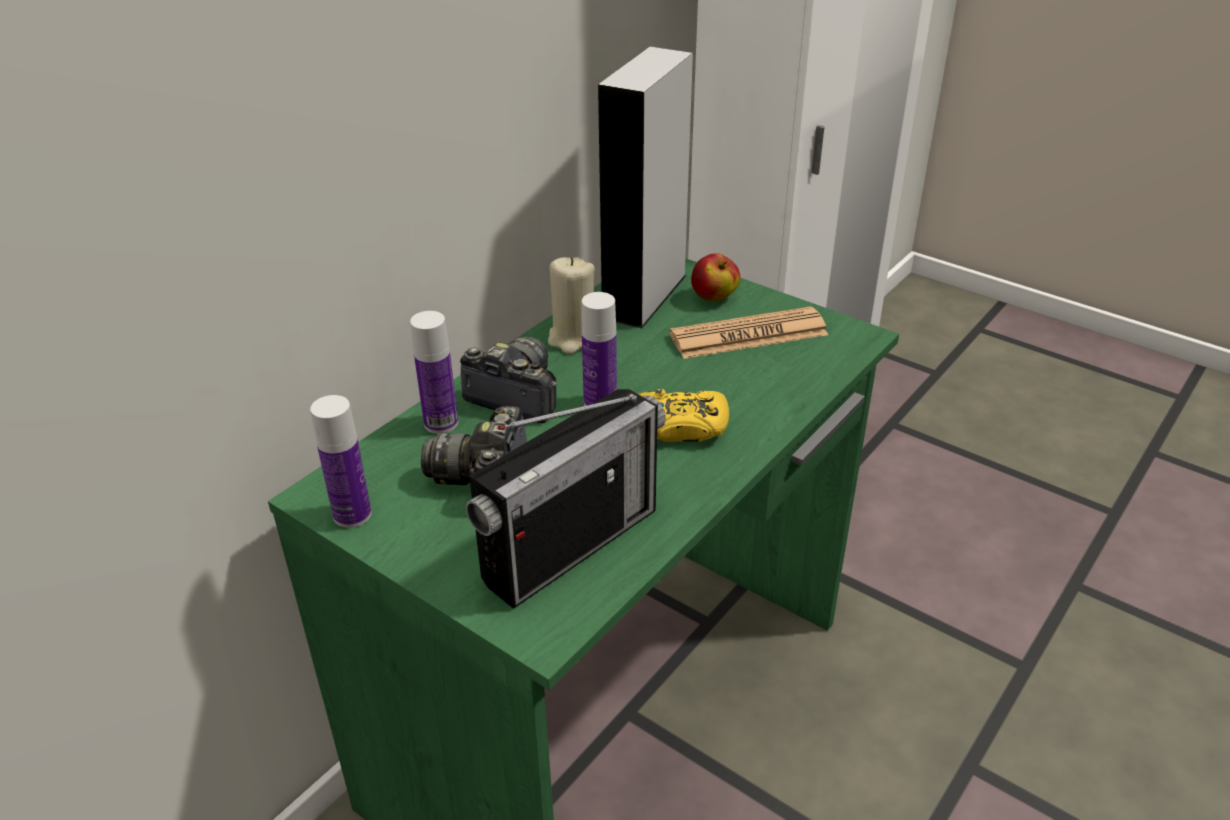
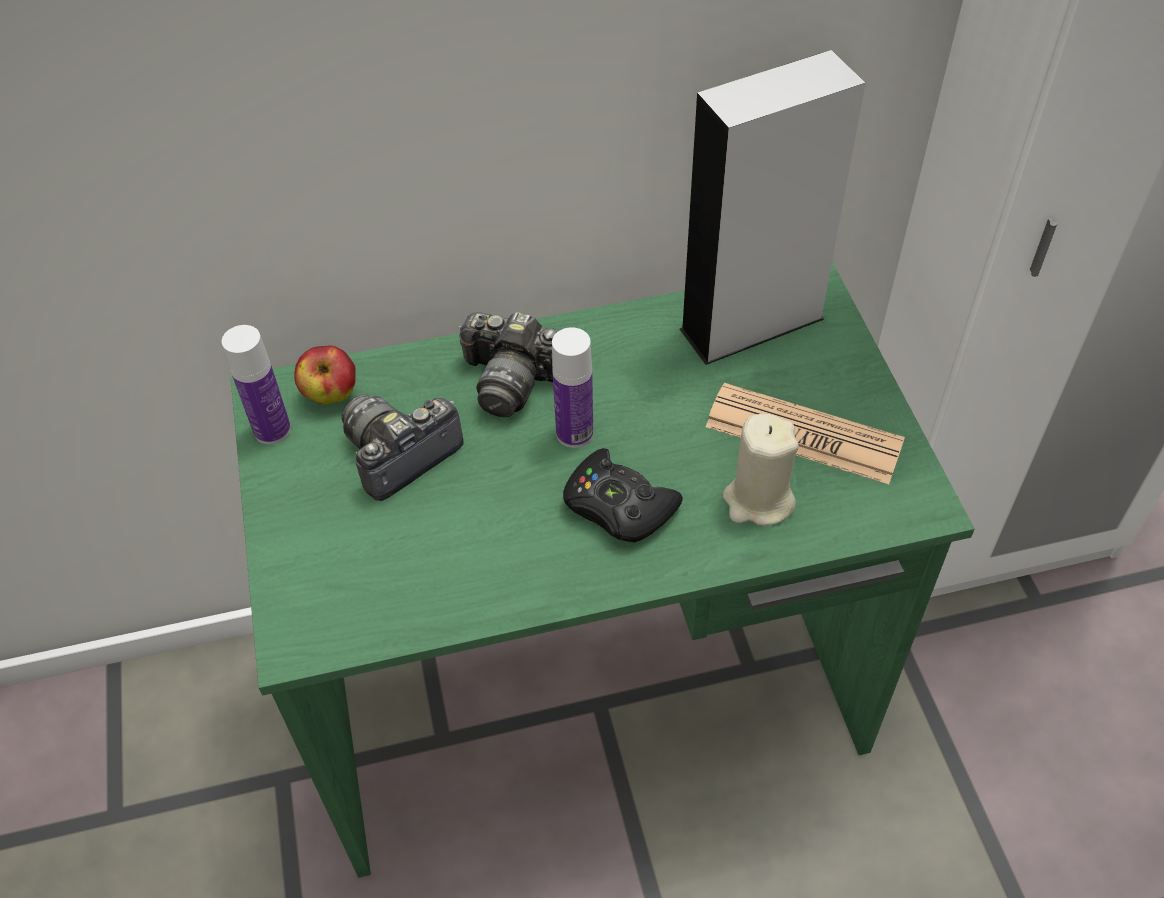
camera: 40 degrees right, 15 degrees up
(441, 423) = (422, 374): bottle -> none
(516, 396) = (511, 380): camera -> camera turned 135 degrees clockwise
(571, 545) = (397, 572): radio -> none
(574, 338) = (629, 341): beige candle -> beige candle (758, 500)
(681, 426) = (618, 506): yellow game controller -> black game controller
(714, 298) = (820, 365): apple -> apple (330, 395)

